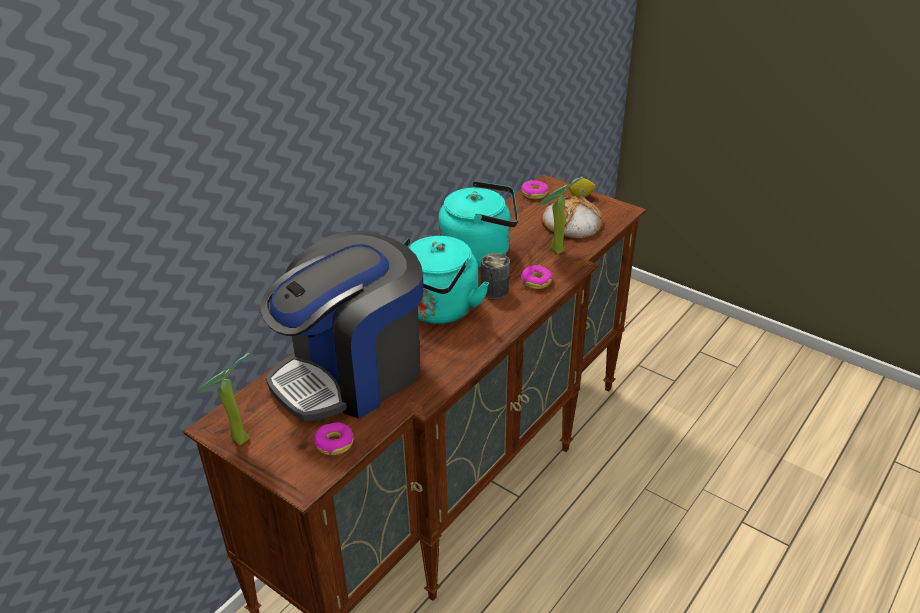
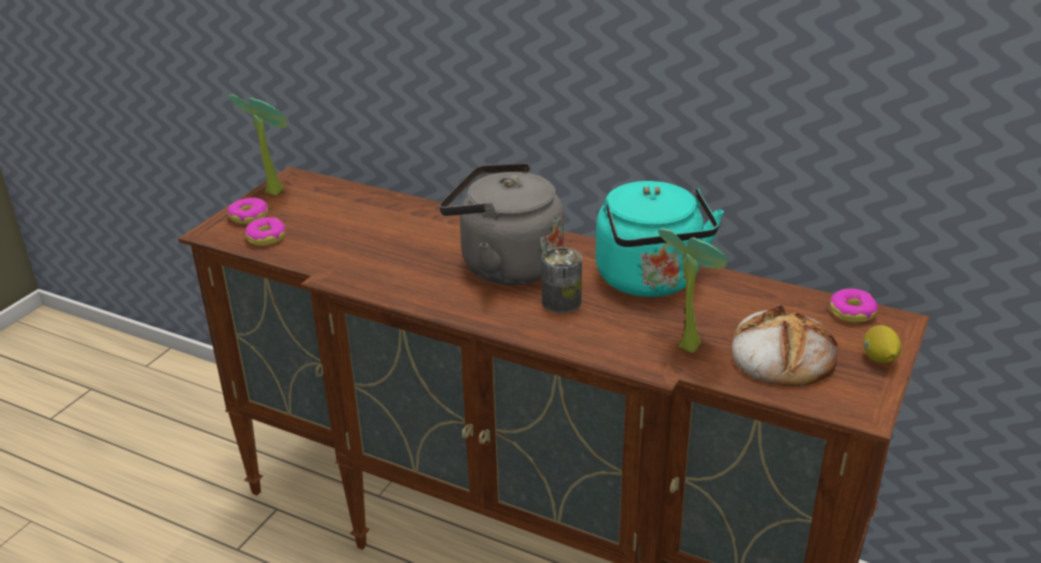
camera: 80 degrees right, 5 degrees down
(352, 373) = (375, 230): coffee machine -> none
(437, 310) = (505, 265): turquoise kettle -> grey kettle
(536, 281) = (597, 334): donut -> donut (249, 217)

